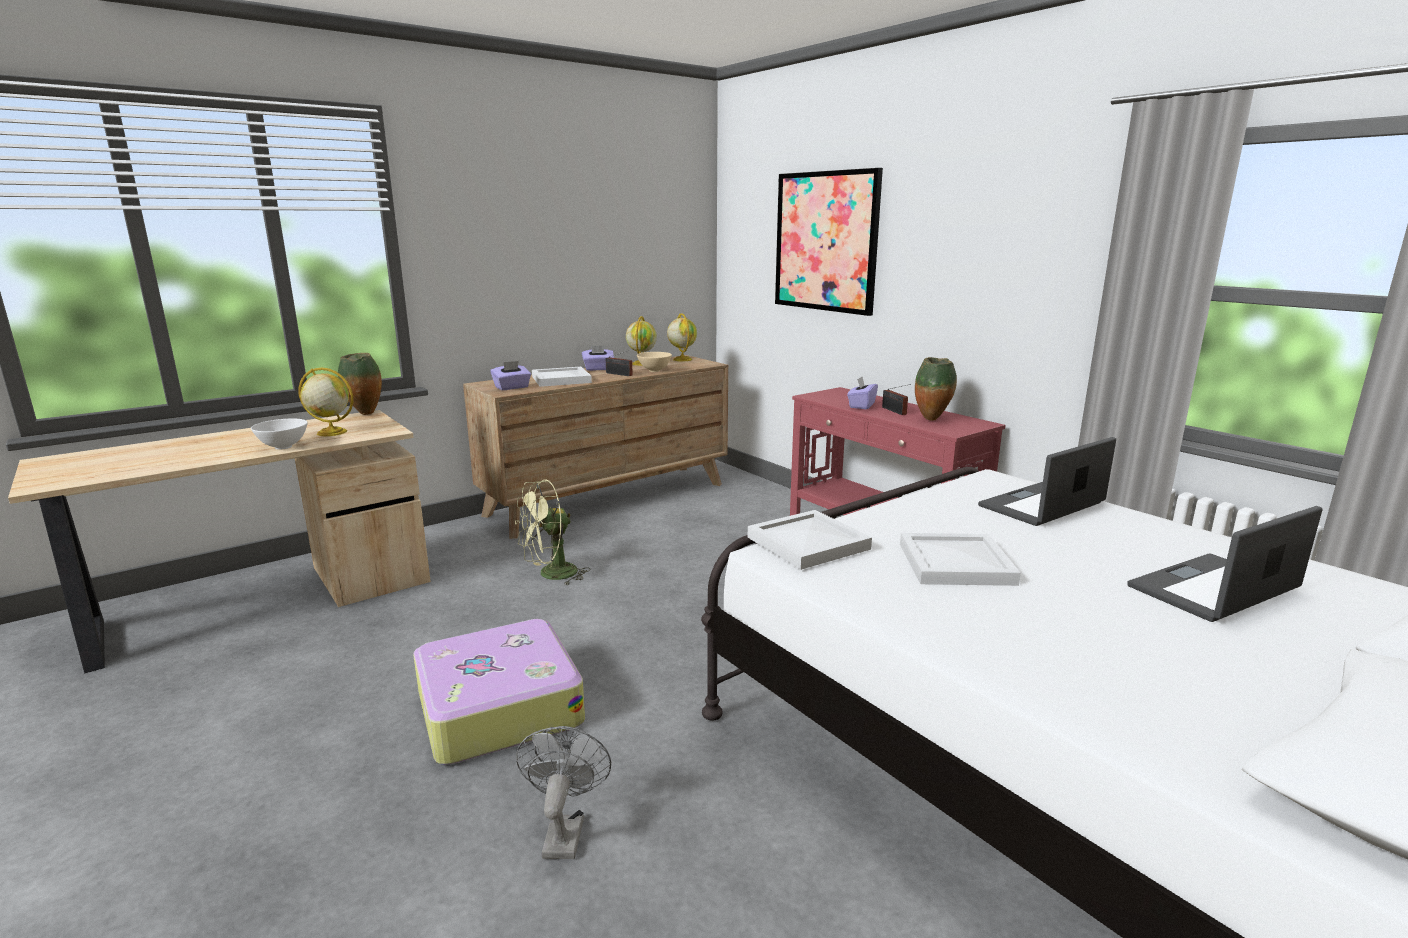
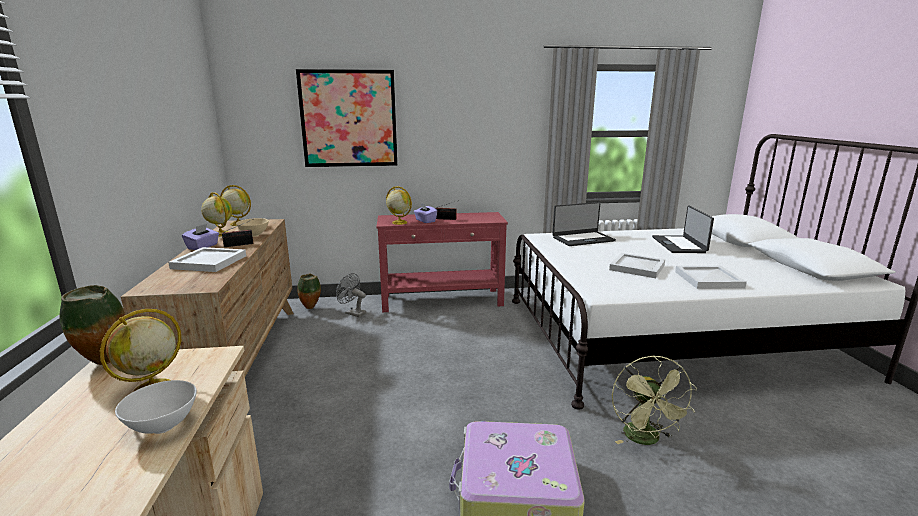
camera: 60 degrees left, 0 degrees up
(512, 387) = (194, 281): purple tissue box -> none
(551, 575) = (339, 420): green fan -> green fan (646, 440)
(564, 830) = (663, 491): grey fan -> grey fan (352, 313)
(808, 542) = (597, 283): white tray -> white tray (707, 279)
(827, 399) = (399, 222): none -> globe
(932, 420) = (473, 218): vase -> vase (311, 308)
(1043, 505) = (583, 239): laptop -> laptop turned 105 degrees counterclockwise

